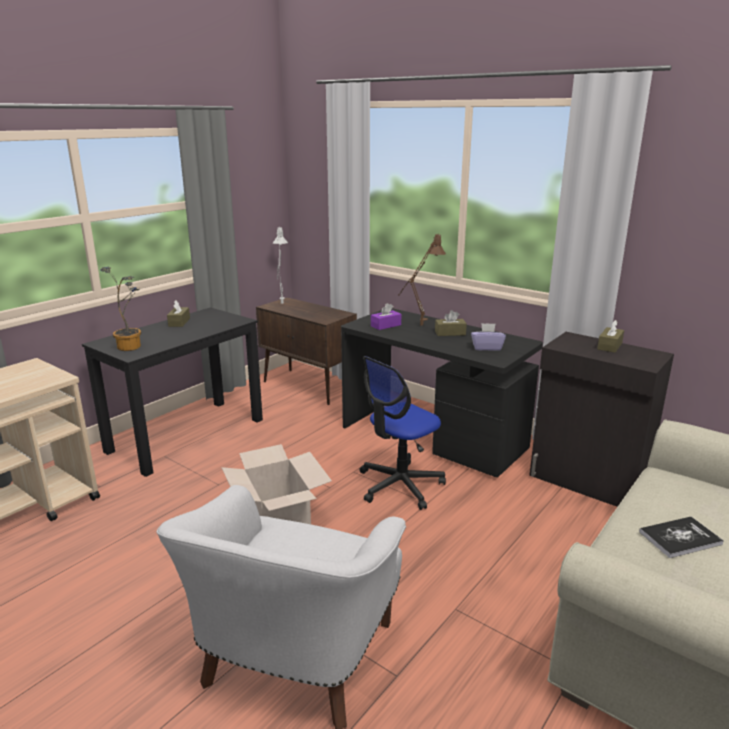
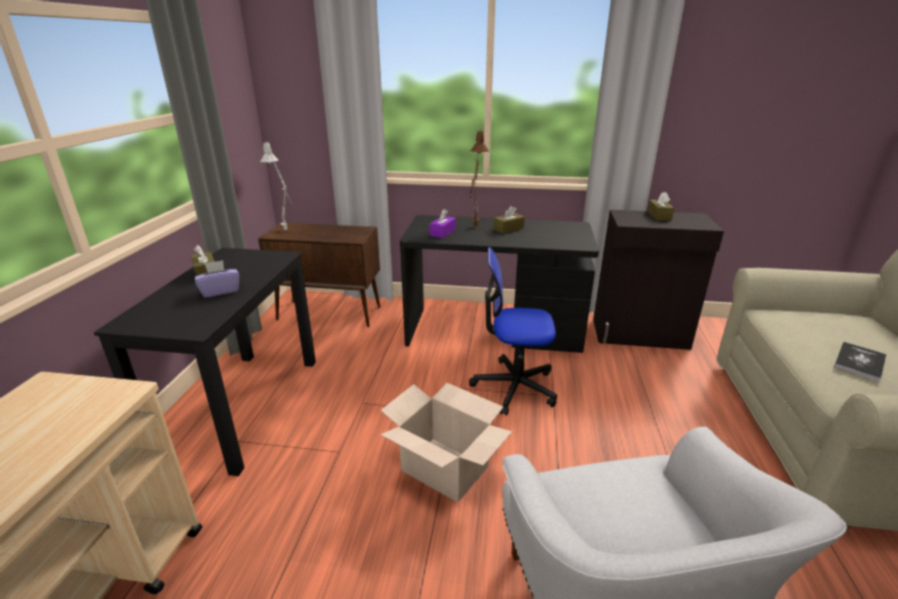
camera: 30 degrees left, 5 degrees up
(131, 346) = (179, 317): potted plant -> none
(400, 485) = (514, 387): office chair -> office chair turned 75 degrees clockwise
(486, 347) = (558, 236): purple tissue box -> purple tissue box (220, 291)

